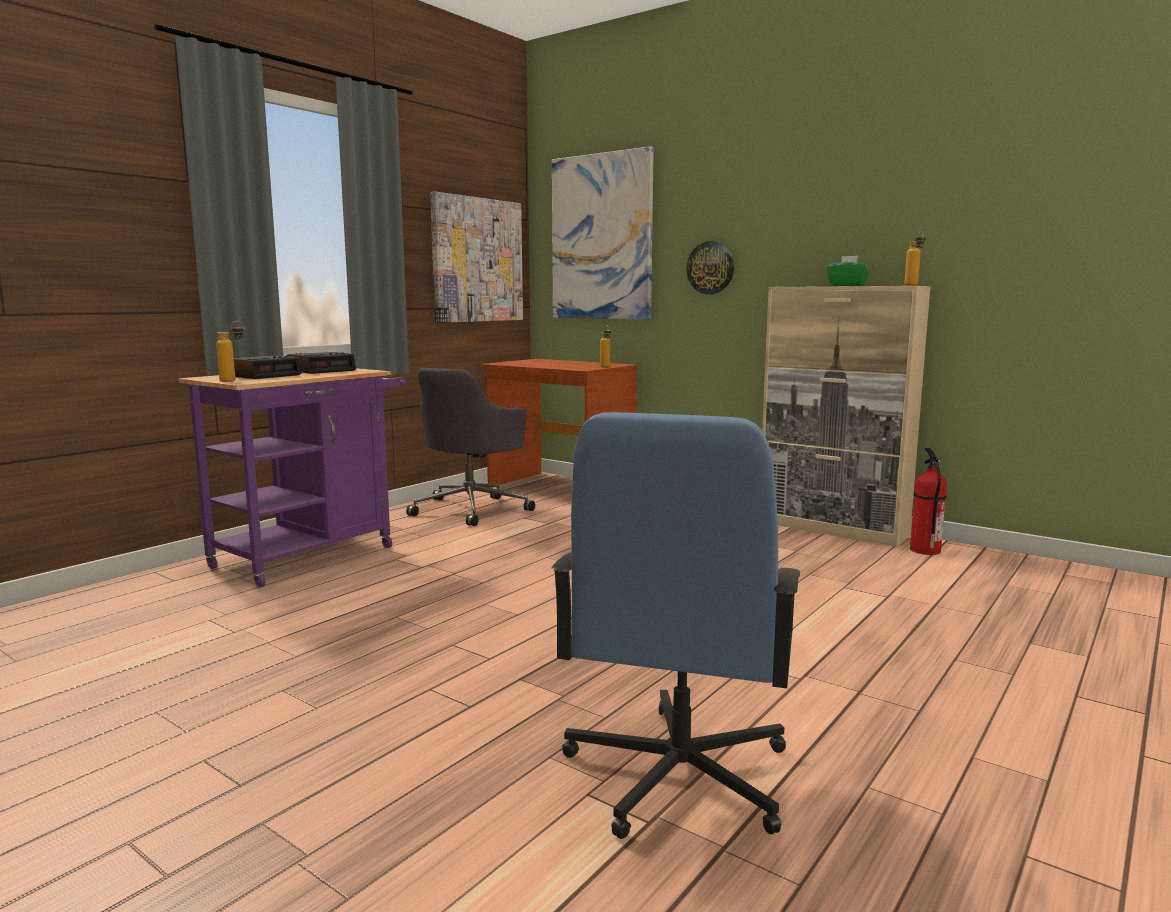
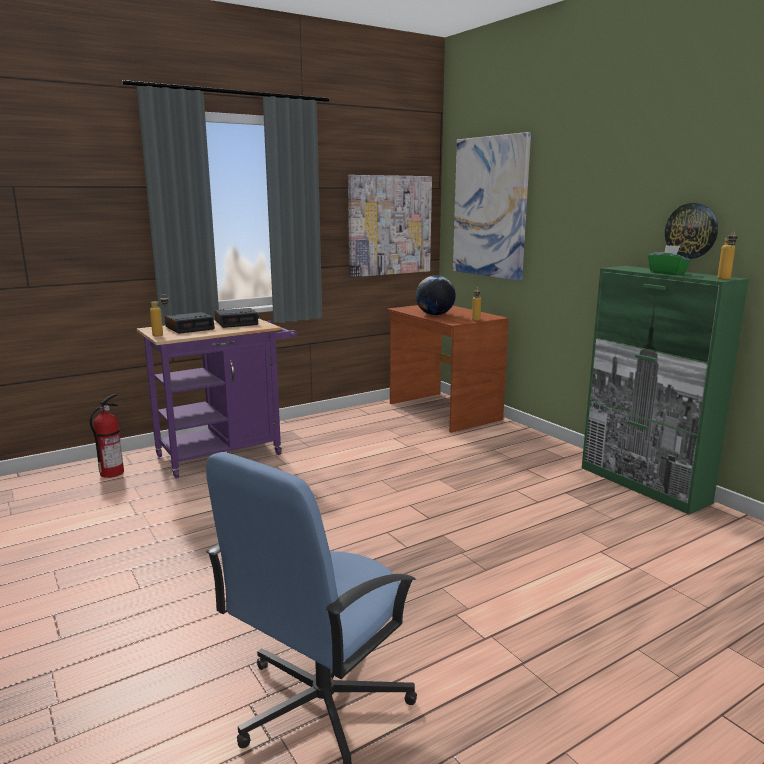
camera: 20 degrees right, 5 degrees up
(472, 509) = (362, 424): grey office chair -> none
(550, 365) = (435, 315): none -> globe
(710, 268) = (568, 241): wall clock -> wall clock (691, 231)
(832, 529) = (643, 485): beige cabinet -> green cabinet
(924, 550) = (713, 522): fire extinguisher -> fire extinguisher (112, 472)

